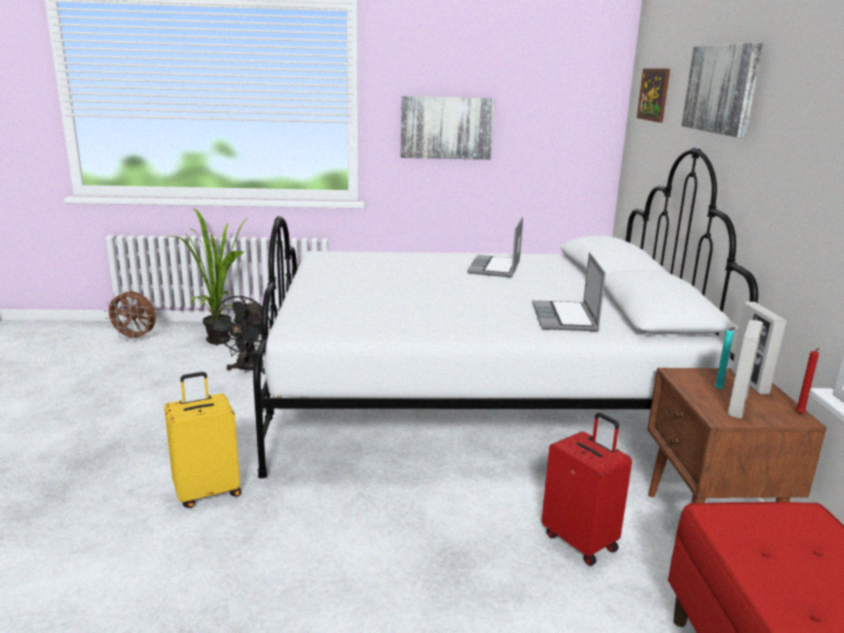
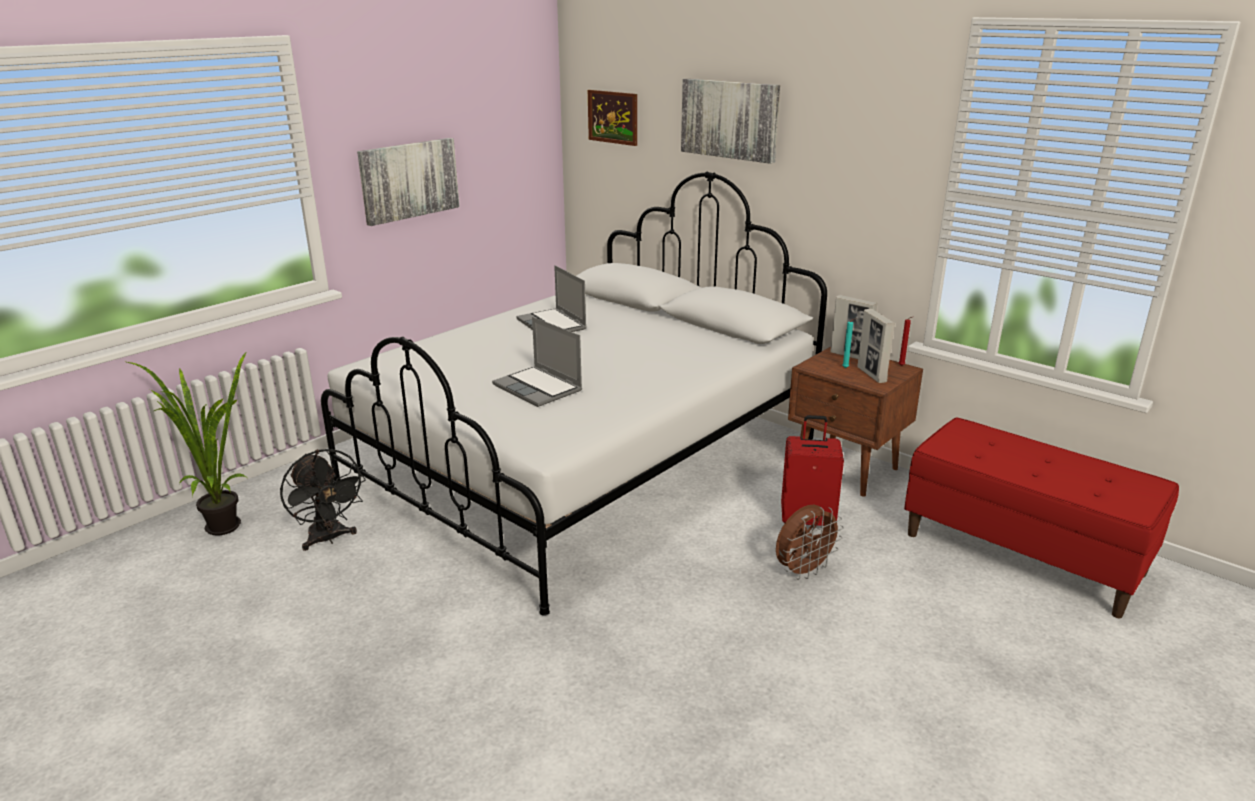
camera: 45 degrees left, 5 degrees up
(135, 338) = (98, 578): brown fan -> brown fan (803, 571)
(207, 492) = (520, 653): yellow suitcase -> none
(565, 318) = (696, 351): laptop -> laptop (539, 388)

